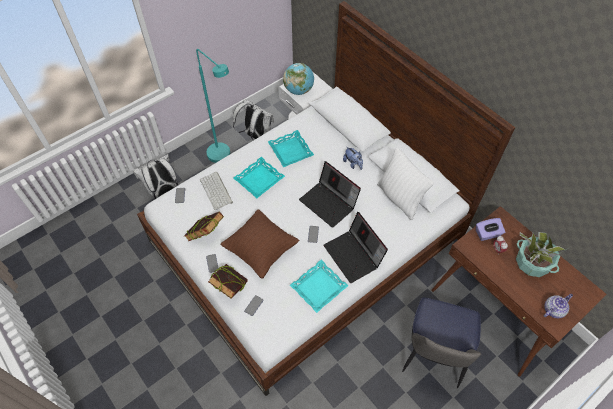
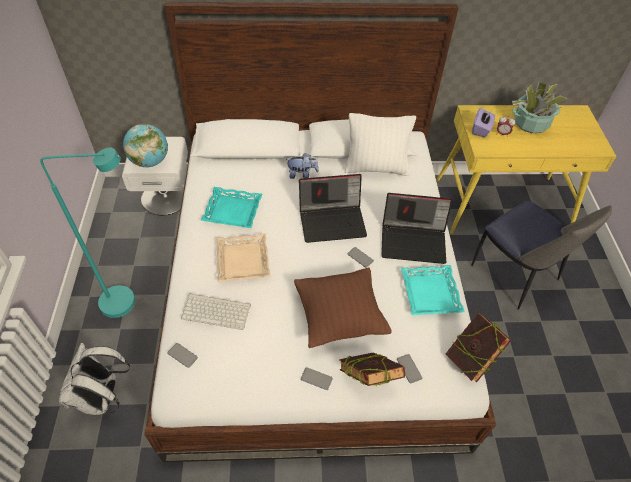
camera: 55 degrees left, 5 degrees down
(206, 235) = (270, 361): book -> book (470, 359)
(256, 136) = (135, 252): white backpack -> none
(259, 179) = (242, 261): turquoise tray -> beige tray
(497, 310) = (502, 204): brown desk -> yellow desk
(553, 309) = (584, 140): teapot -> none

